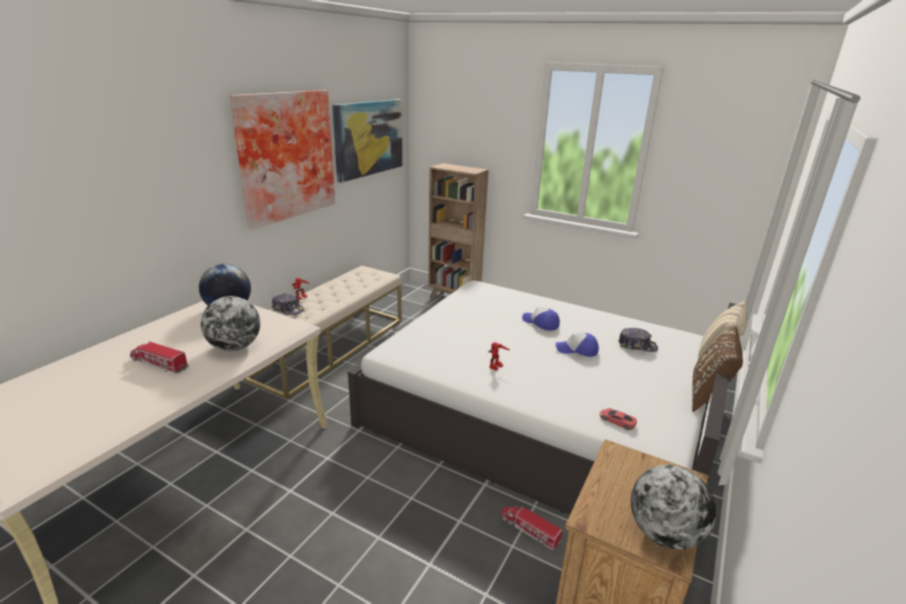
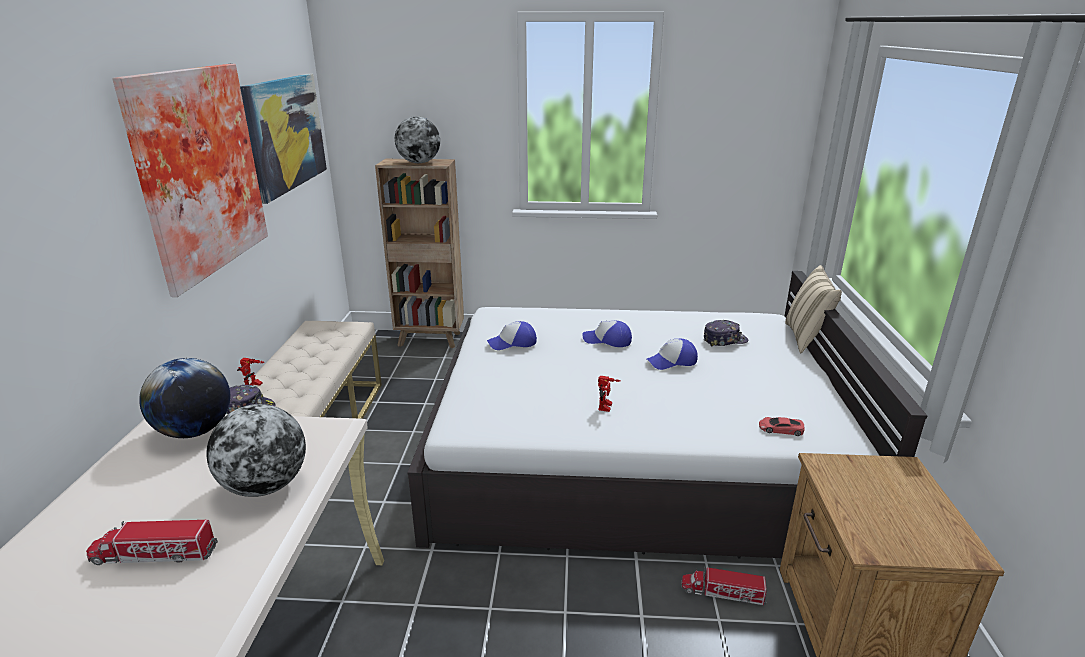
camera: 25 degrees left, 0 degrees up
(470, 308) = (512, 343): none -> cap
(664, 534) = (942, 534): globe -> globe (419, 163)
(708, 396) = (832, 375): brown pillow -> none

